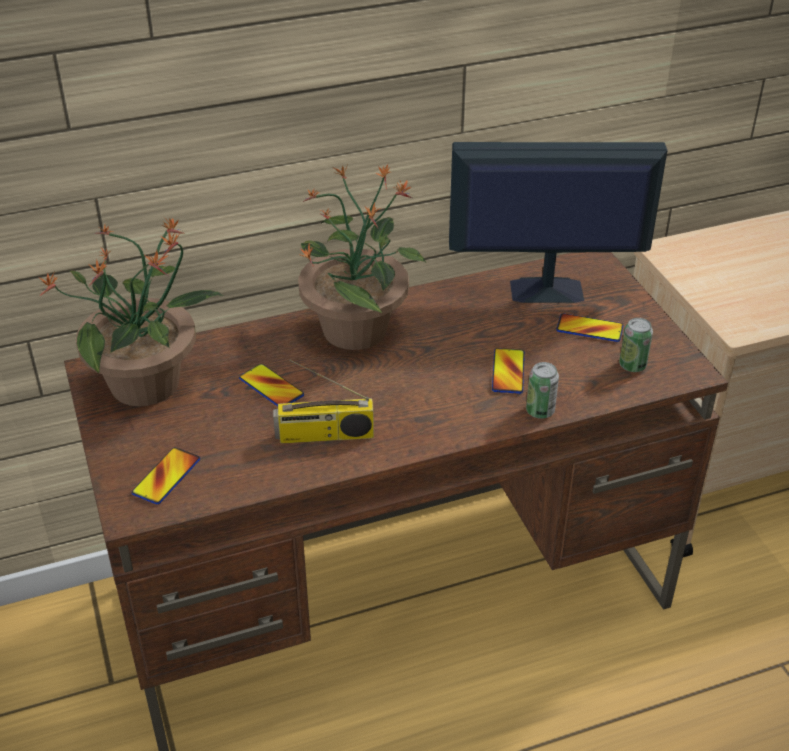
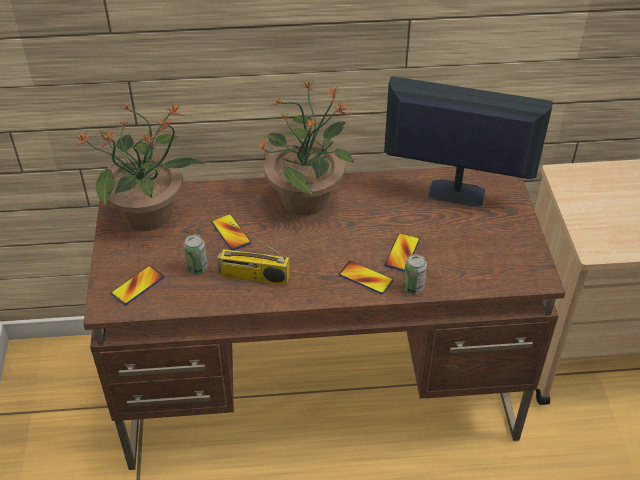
camera: 15 degrees right, 5 degrees up
(589, 329) = (476, 230): phone -> phone (366, 278)
(632, 365) = (497, 265): can -> can (197, 268)

